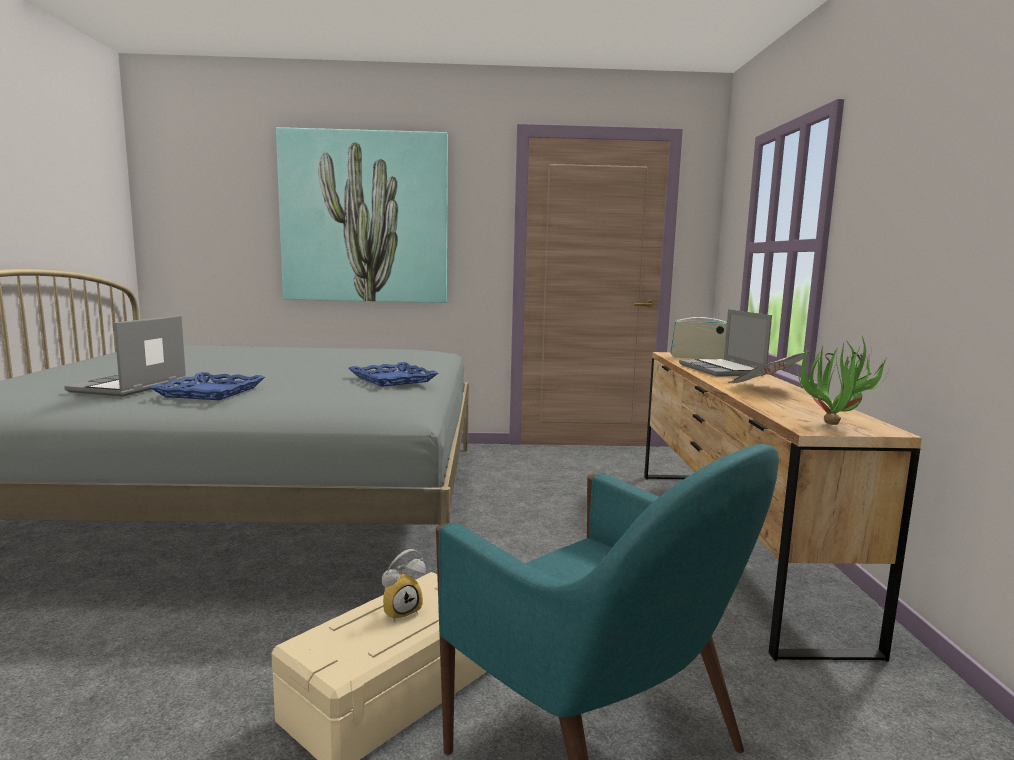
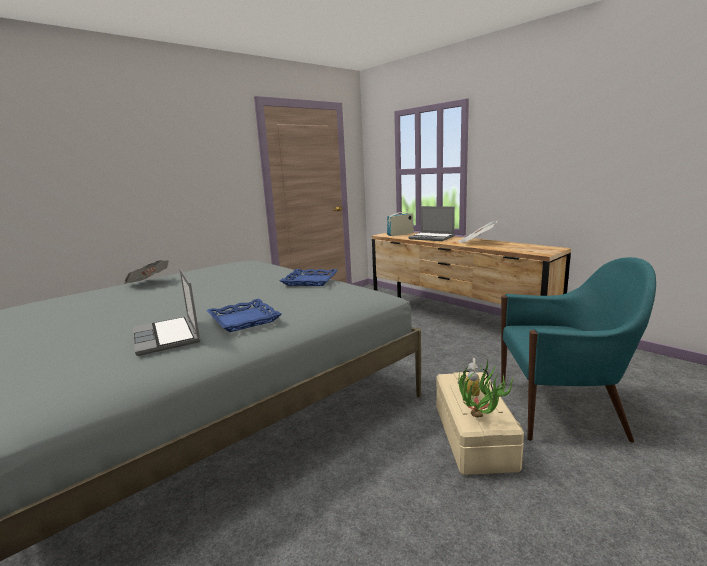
camera: 40 degrees left, 5 degrees up
(286, 349) = (148, 283): none -> newspaper
(365, 218) = (157, 168): picture -> none
(834, 427) = (546, 251): potted plant -> potted plant (481, 420)

